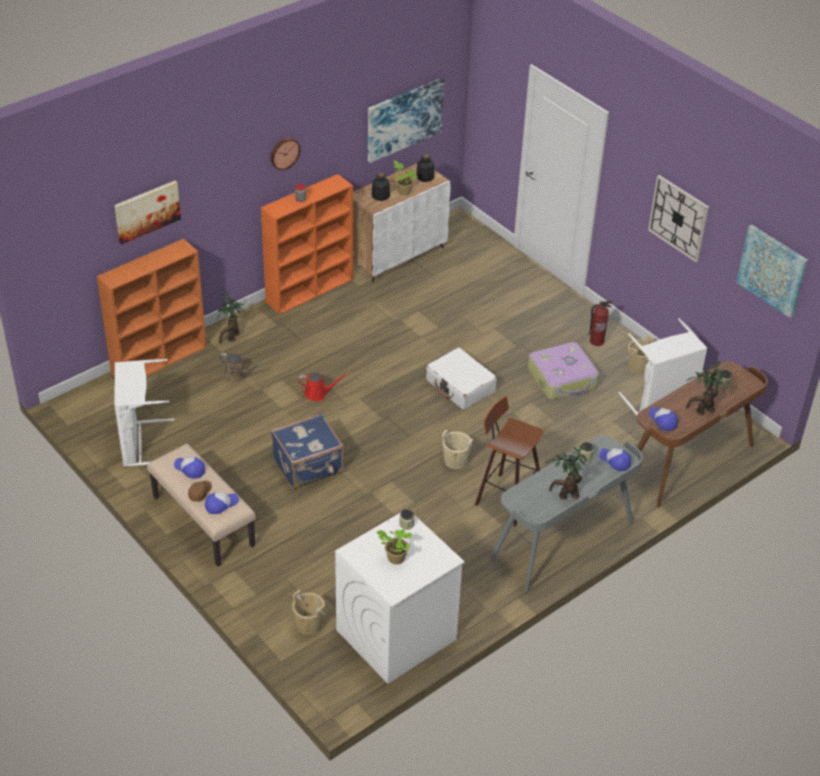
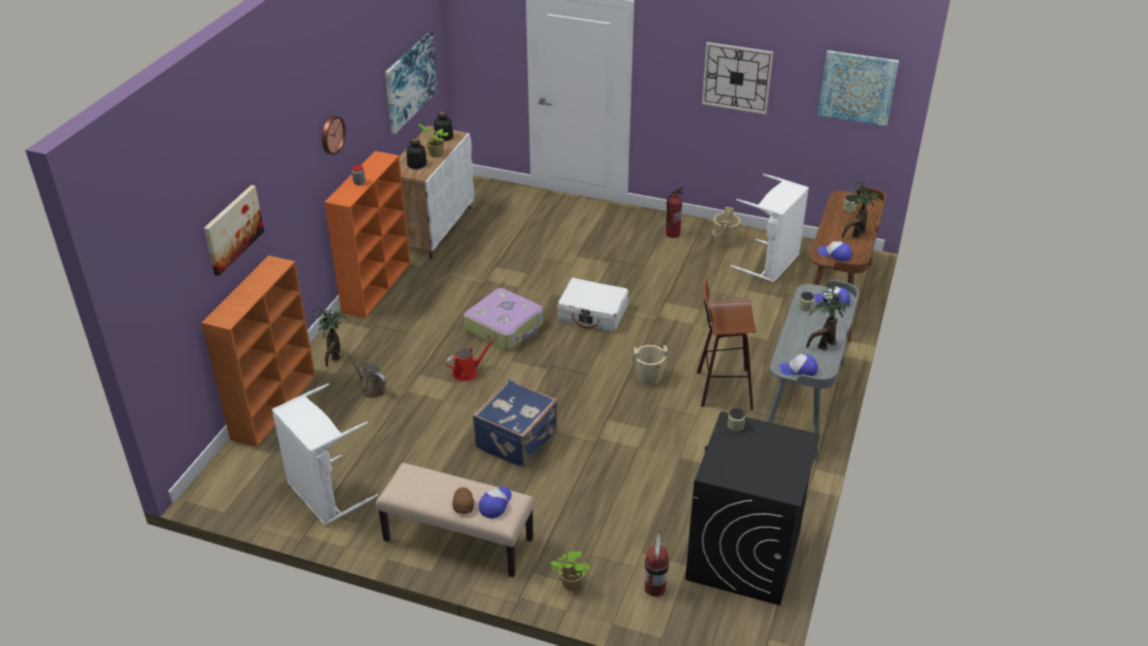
camera: 30 degrees left, 5 degrees down
(190, 469) = (430, 485): cap -> cap (798, 369)
(237, 375) = (371, 388): brown watering can -> brown watering can turned 135 degrees counterclockwise
(309, 624) = (655, 588): beige bucket -> fire extinguisher
(394, 558) = (757, 461): potted plant -> potted plant (570, 584)
(396, 635) = (744, 556): white washing machine -> black washing machine
(562, 378) = (673, 273): suitcase -> suitcase (505, 327)

